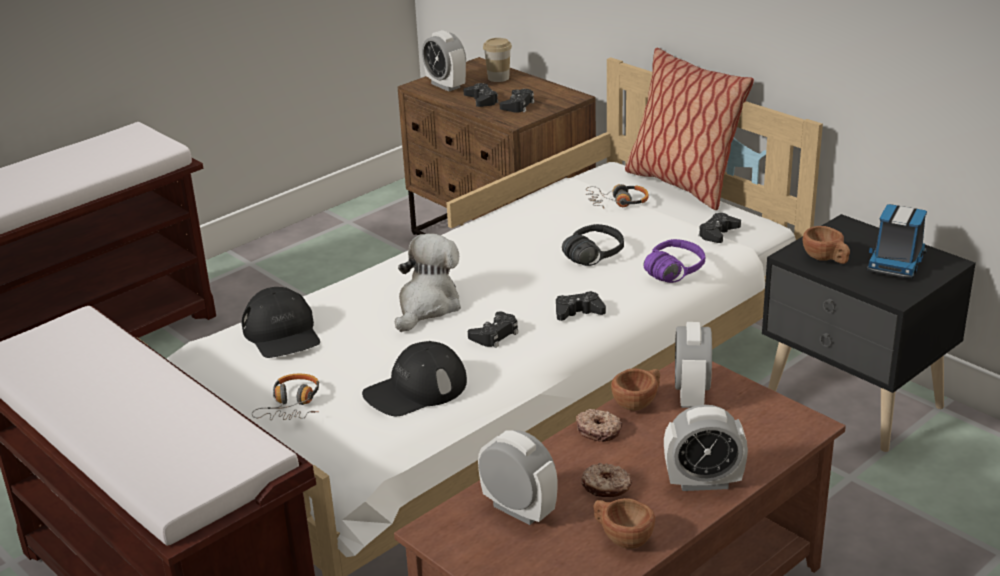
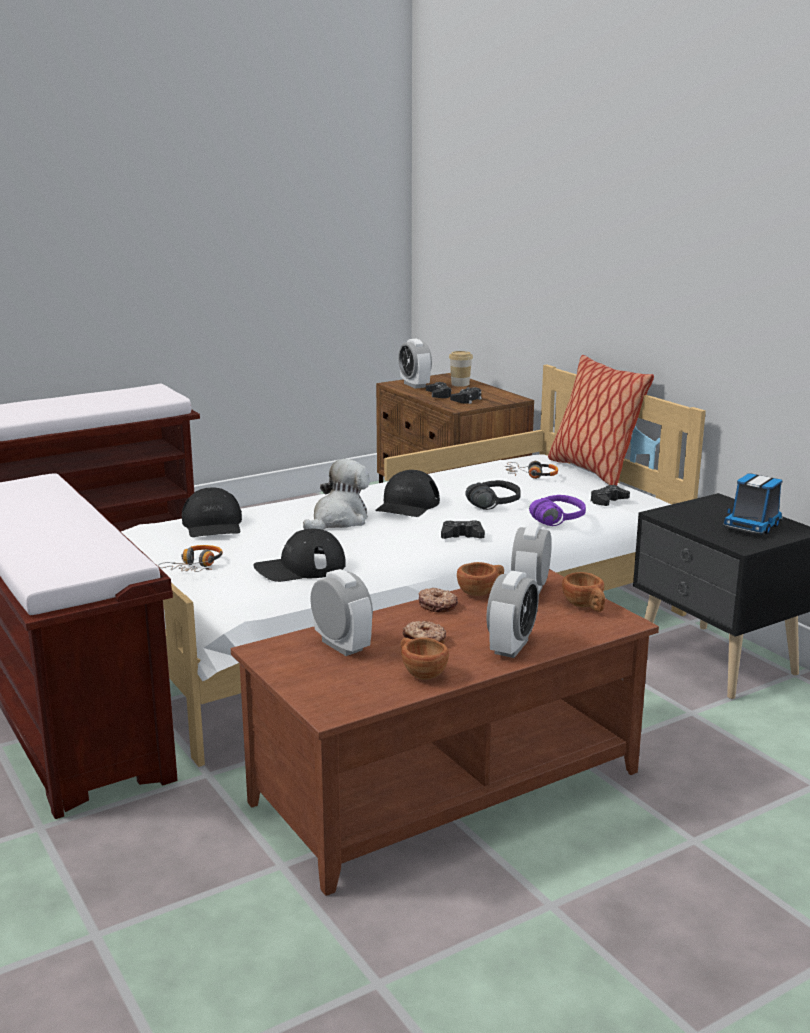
camera: 10 degrees right, 10 degrees down
(495, 335) = (384, 542): black game controller -> none
(496, 270) = (407, 505): none -> black cap
(703, 482) = (511, 647): alarm clock -> alarm clock turned 75 degrees counterclockwise
(826, 259) = (690, 518): brown cup -> brown cup (585, 607)

